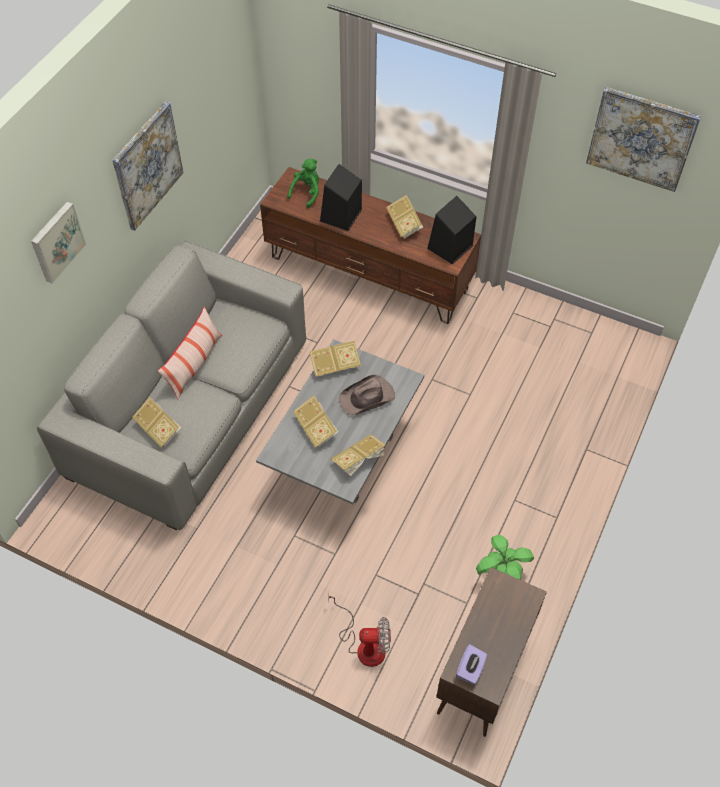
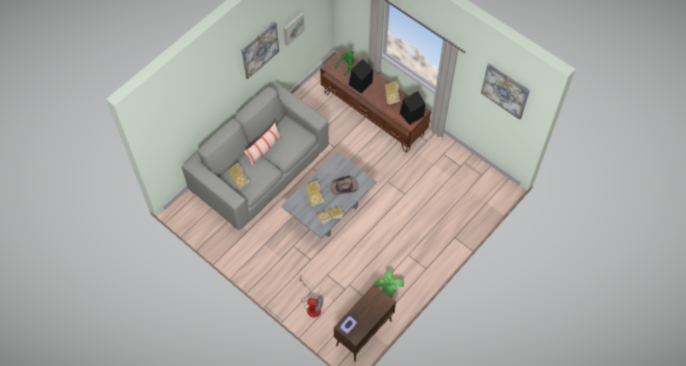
camera: 15 degrees right, 5 degrees up
(56, 241) = (206, 85): picture -> picture (292, 28)
(334, 365) = (333, 166): book -> none

